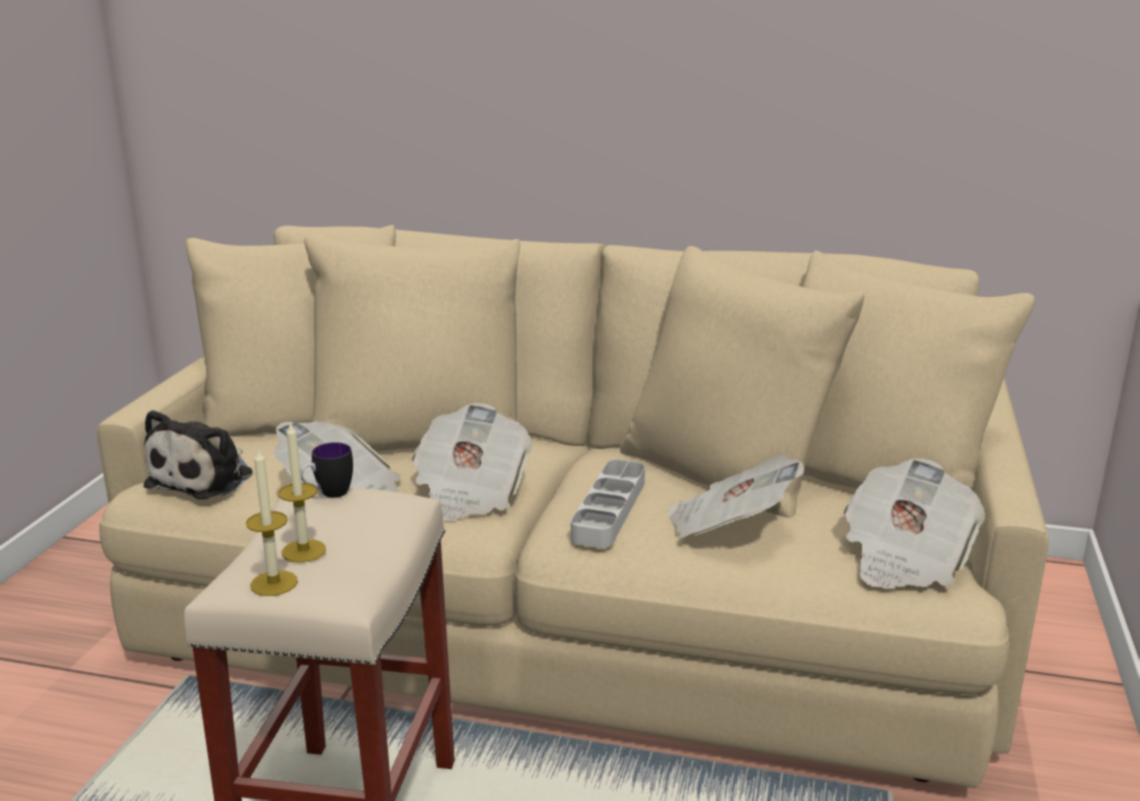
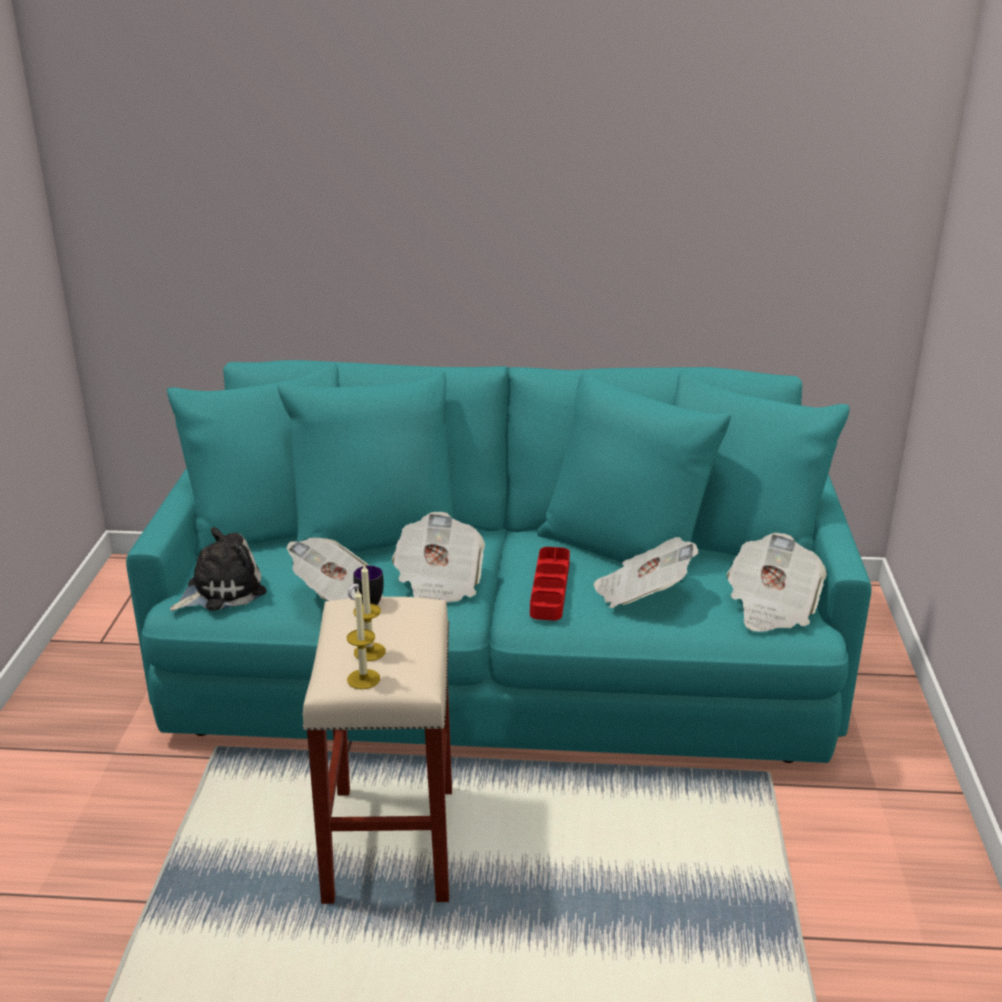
camera: 10 degrees left, 5 degrees up
(205, 478) = (221, 590): plush toy -> plush toy turned 135 degrees counterclockwise
(570, 604) = (501, 656): beige sofa -> turquoise sofa
(609, 510) = (550, 588): grey tray -> red tray

